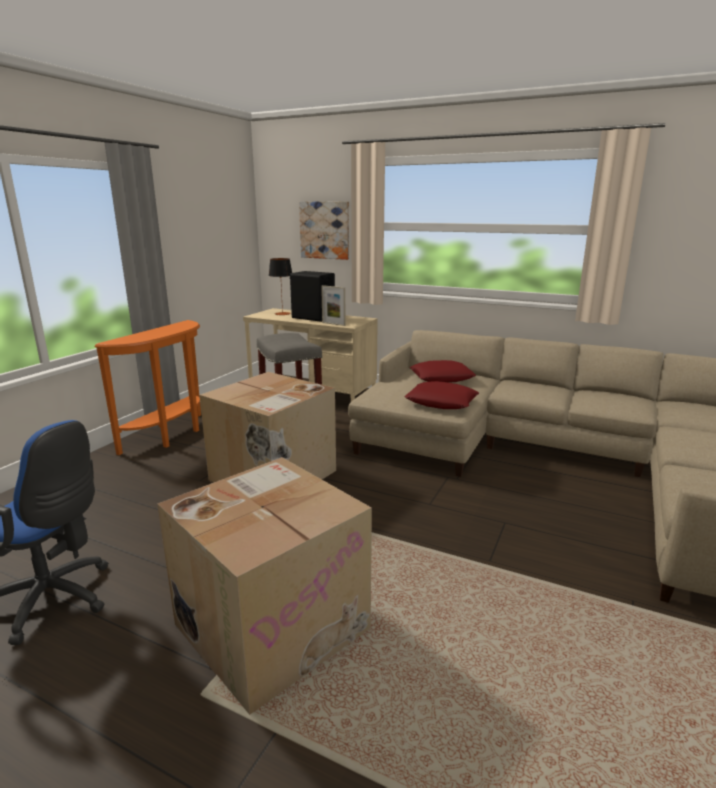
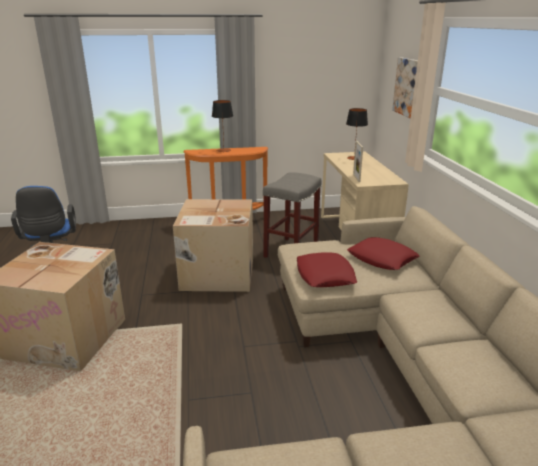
camera: 55 degrees right, 5 degrees up
(152, 332) = (223, 150): none -> table lamp
(313, 317) = (362, 168): black speaker -> none

